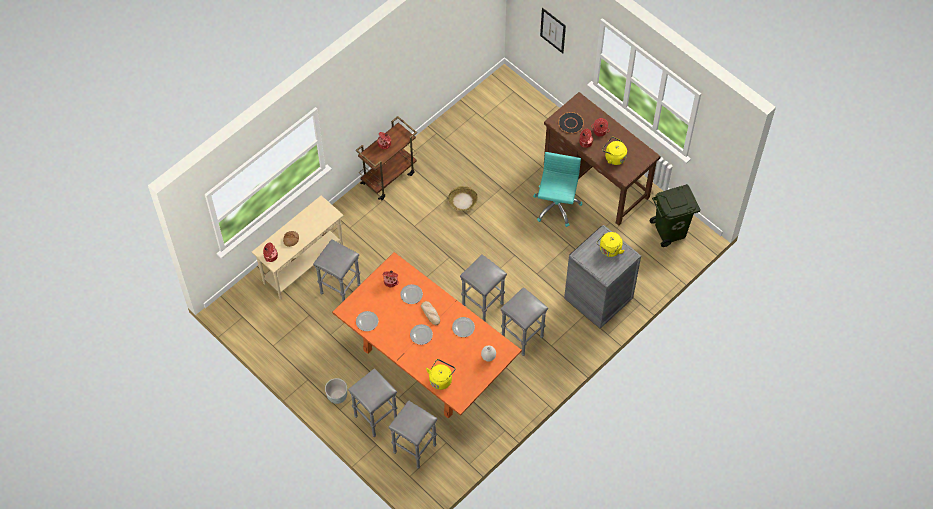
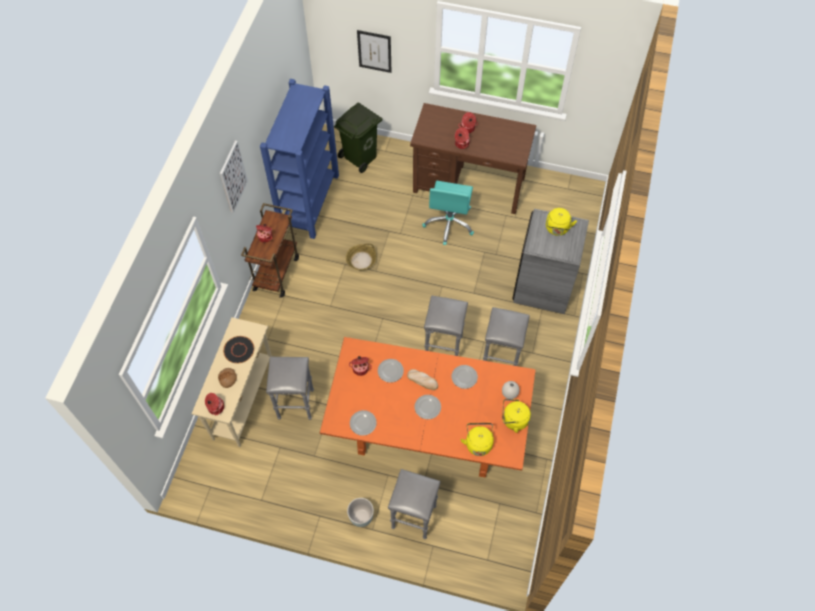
camera: 30 degrees left, 0 degrees up
(369, 88) = (233, 177): none -> picture
(413, 449) = (472, 528): grey stool -> none
(451, 131) = (309, 202): none -> blue bookcase
(556, 206) = (449, 224): turquoise office chair -> turquoise office chair turned 150 degrees counterclockwise
(571, 123) = (436, 133): black plate -> black plate (239, 350)
(613, 157) = (496, 145): yellow kettle -> yellow kettle (513, 420)
(670, 231) = (562, 197): green trash can -> green trash can (360, 157)

